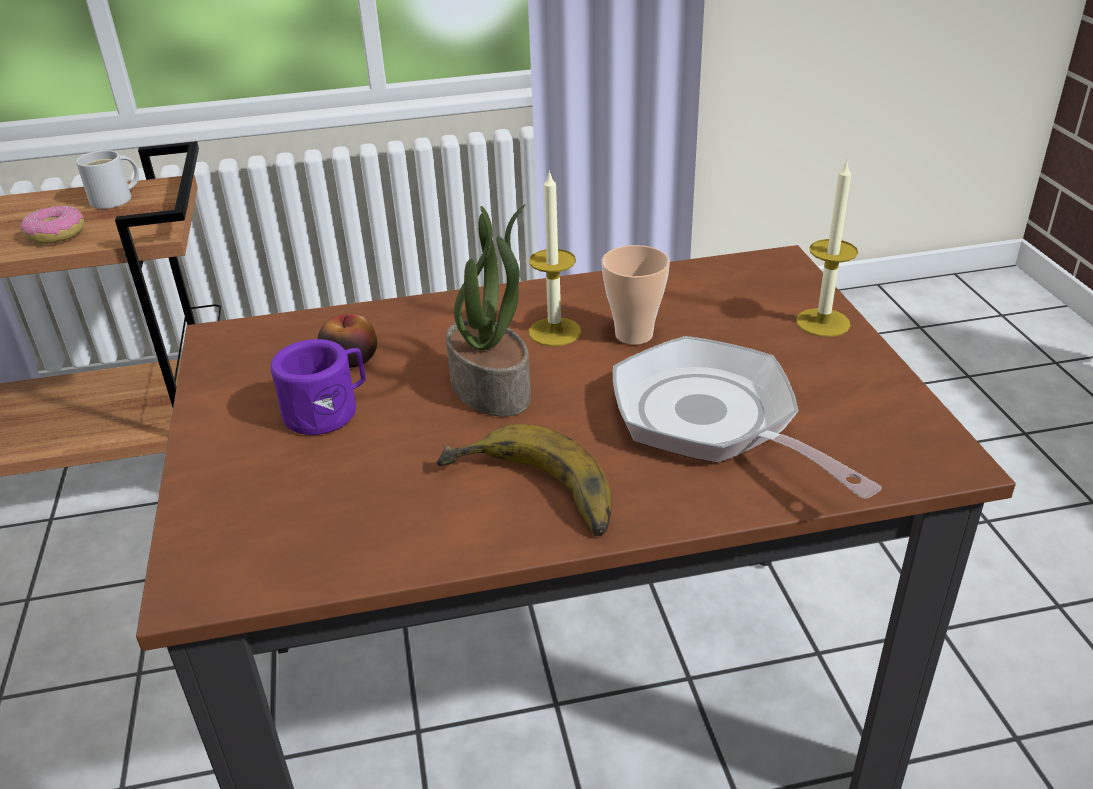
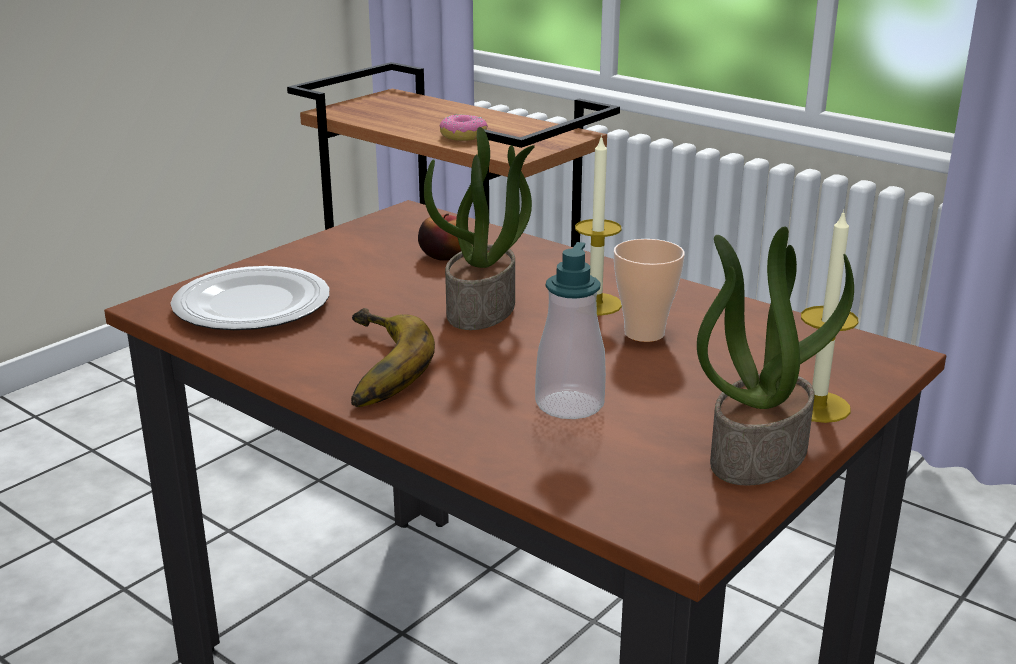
camera: 50 degrees right, 10 degrees down
(115, 199) = (532, 130): white mug -> none
(293, 516) = (254, 305): none -> plate
(328, 410) = (376, 272): purple mug -> none
(713, 421) = (569, 404): frying pan -> soap dispenser
(866, 377) = (758, 454): none -> potted plant

